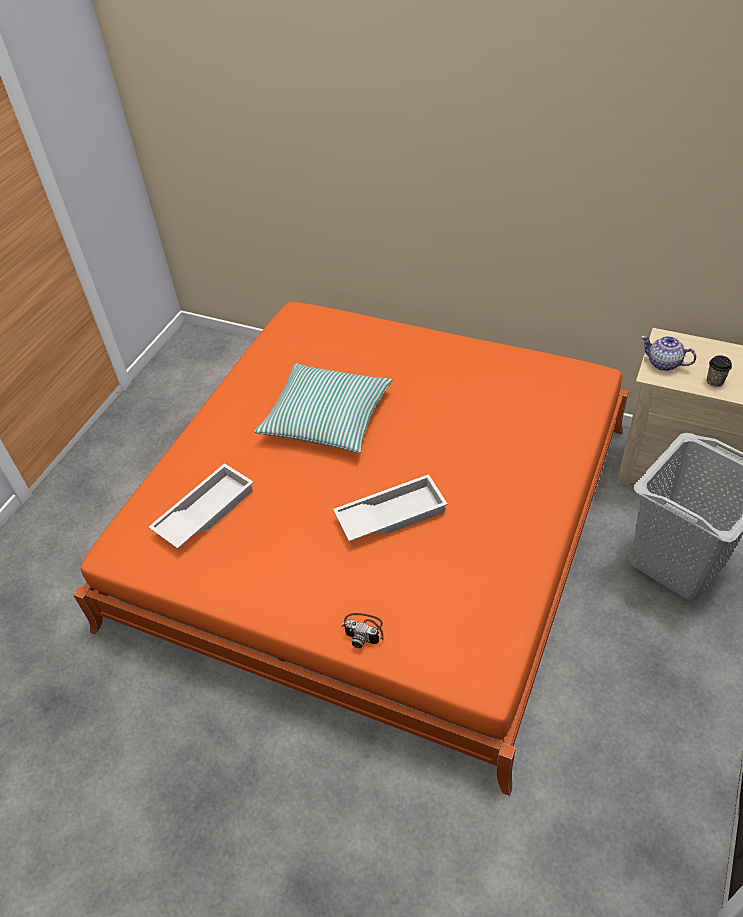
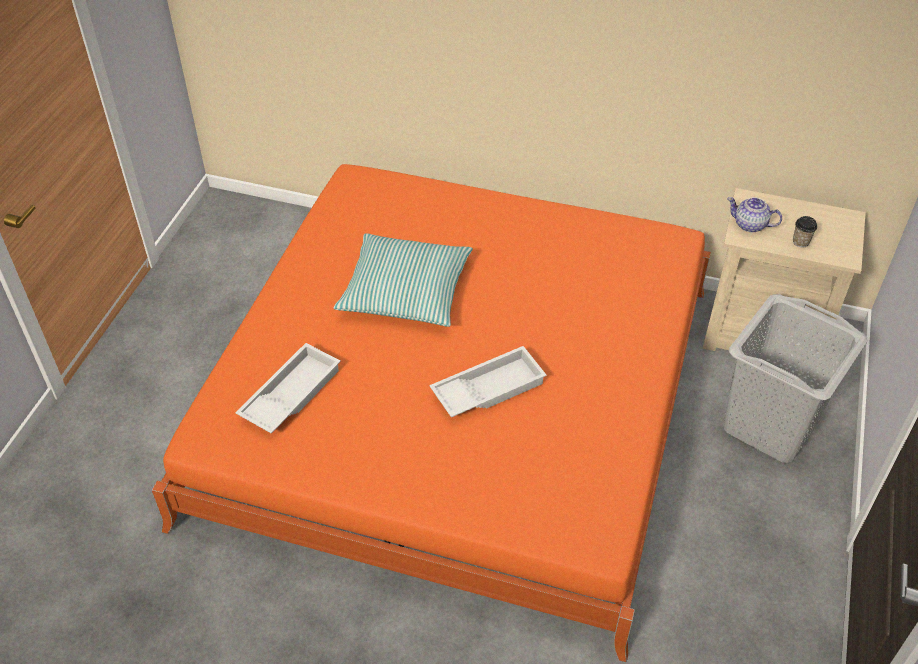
camera: 10 degrees left, 0 degrees up
(364, 630) = (477, 505): camera -> none

